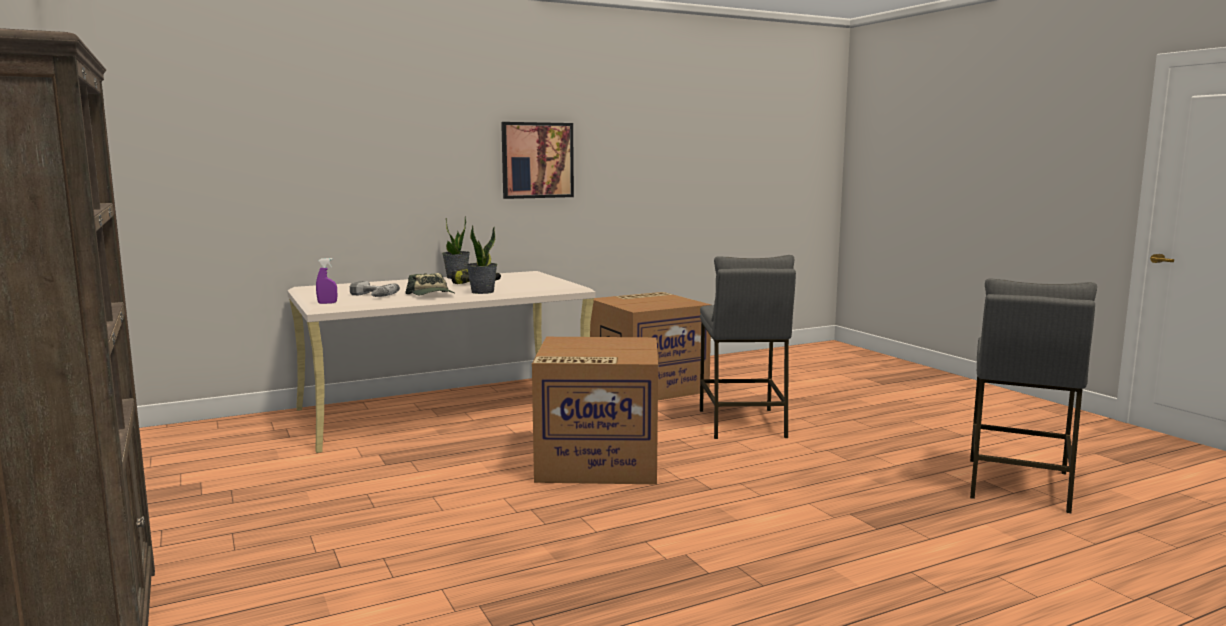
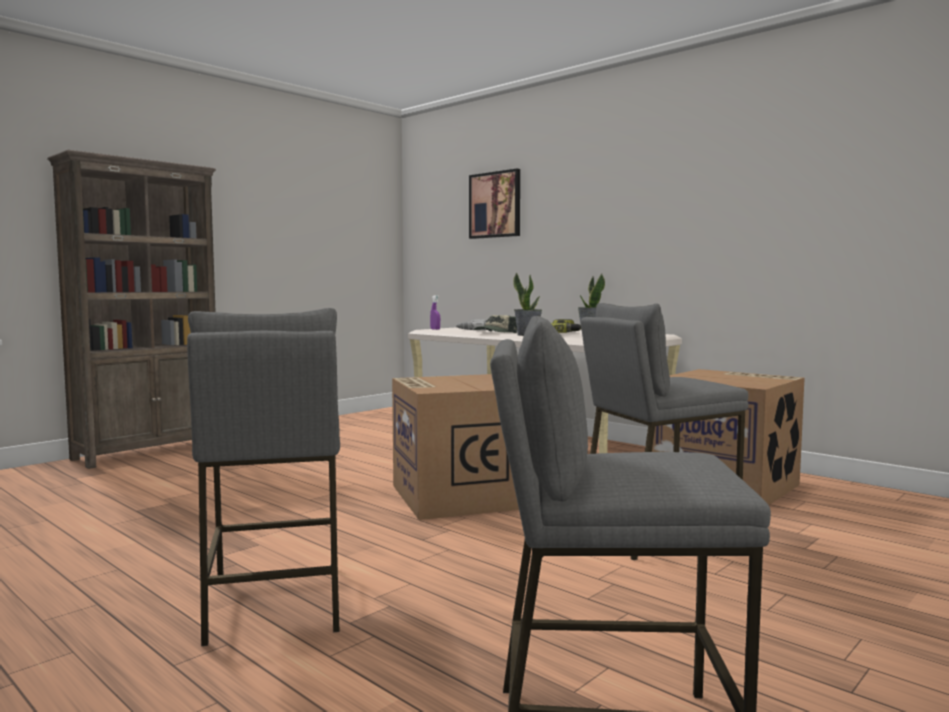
camera: 70 degrees right, 5 degrees down
(537, 160) = (688, 217): picture -> picture (495, 205)
(835, 552) = (274, 602): none -> grey stool

